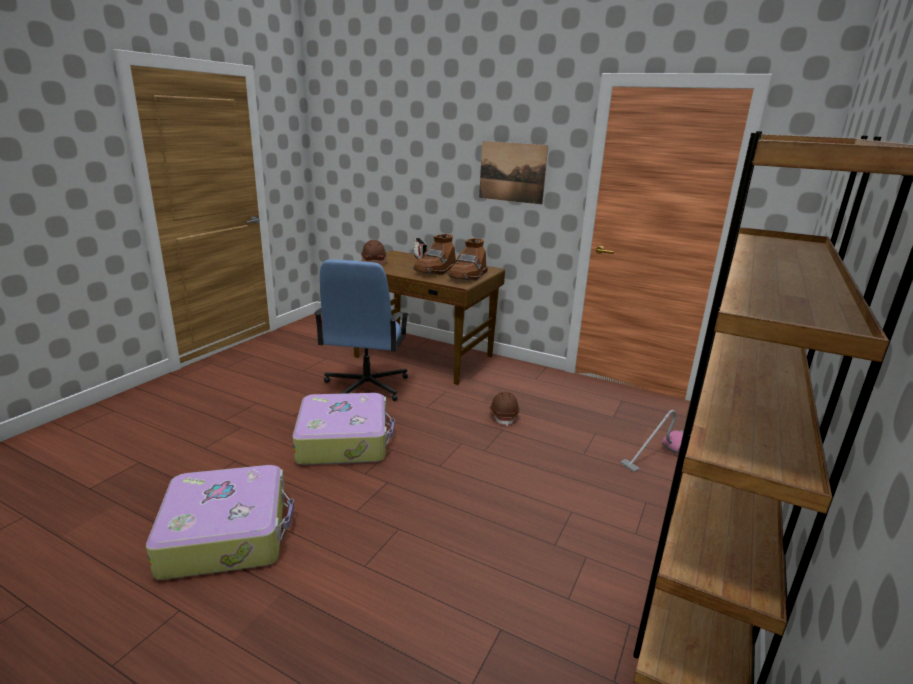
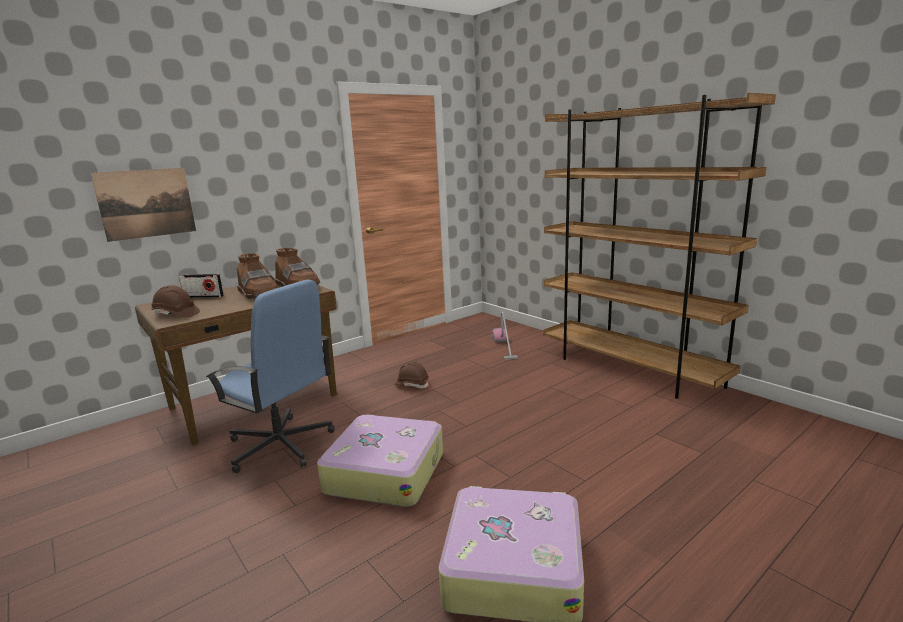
camera: 65 degrees left, 5 degrees down
(512, 172) = (275, 178): picture -> picture (146, 203)

